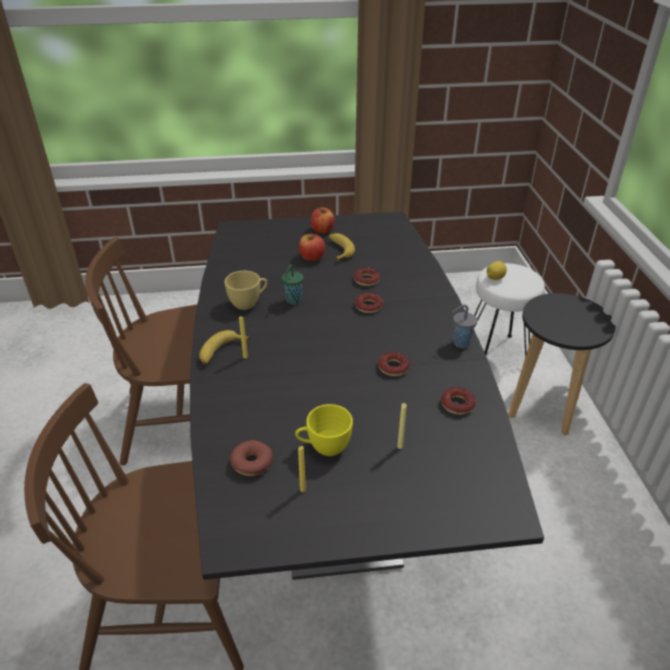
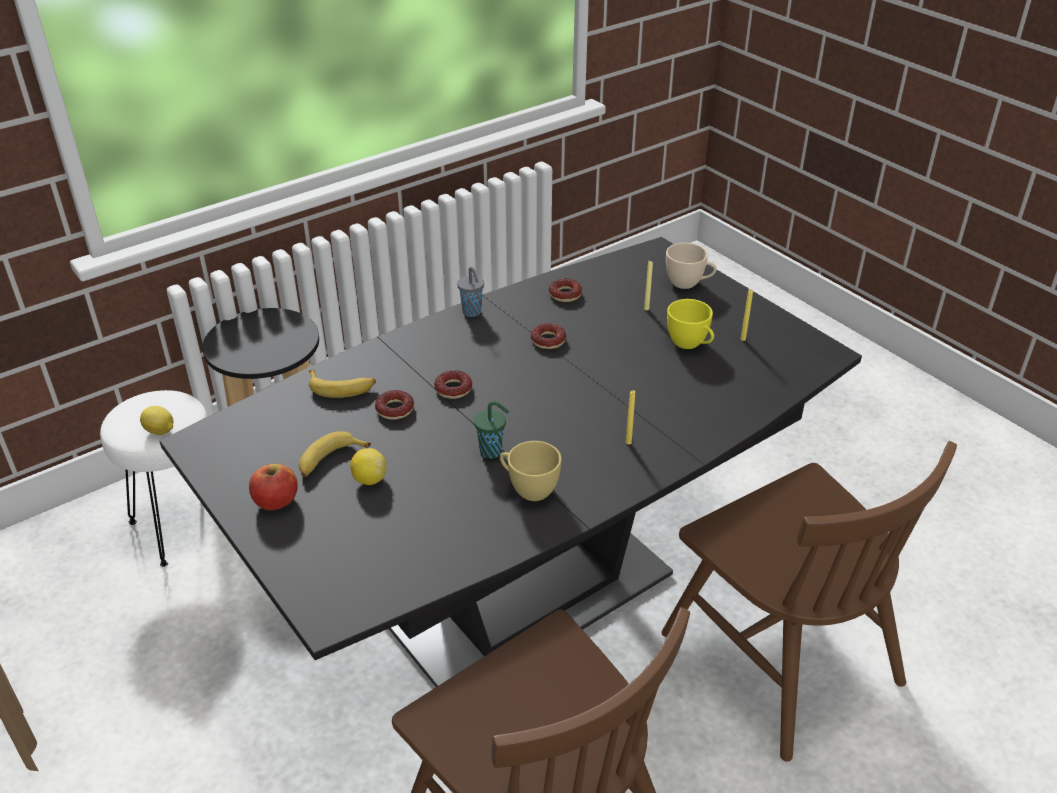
camera: 120 degrees left, 0 degrees up
(221, 352) = (639, 464): banana -> banana (342, 388)
(252, 463) = (750, 375): donut -> none
(312, 257) = (369, 479): apple -> lemon
(424, 503) = (688, 284): none -> beige cup

